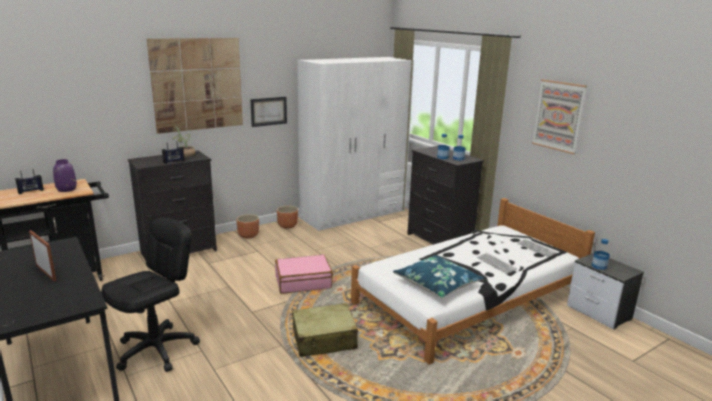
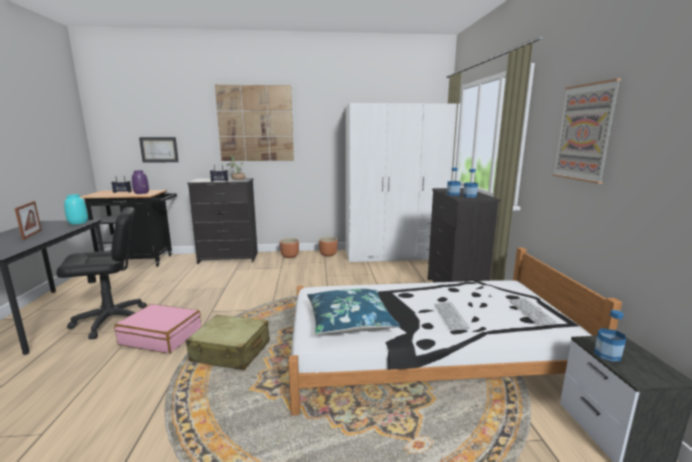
camera: 30 degrees right, 5 degrees down
(59, 246) = (78, 223): none -> turquoise vase
(268, 111) = (318, 151): picture -> picture (159, 149)
(303, 281) = (283, 297): pink suitcase -> pink suitcase (161, 336)

